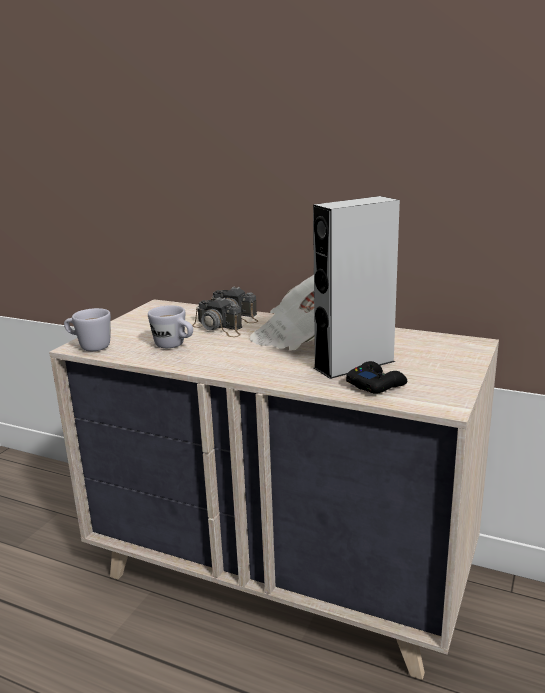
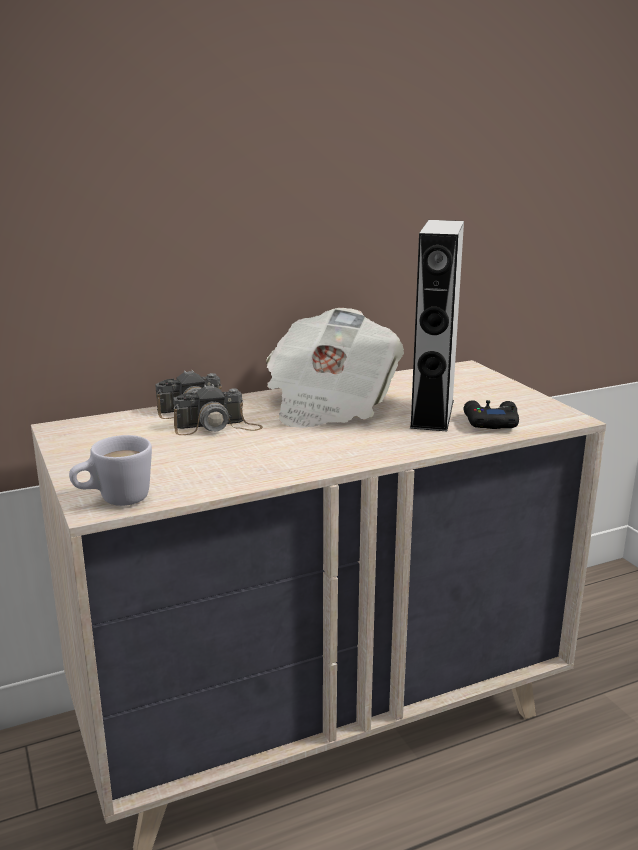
camera: 50 degrees left, 0 degrees up
(174, 346) = (221, 460): white mug -> none

